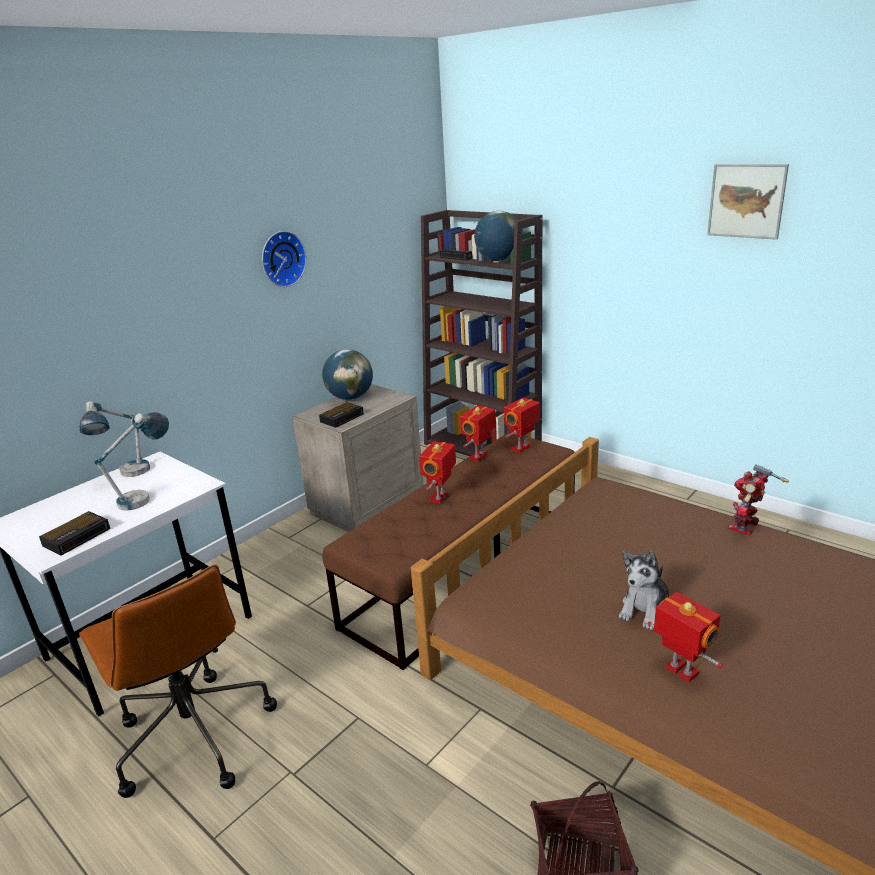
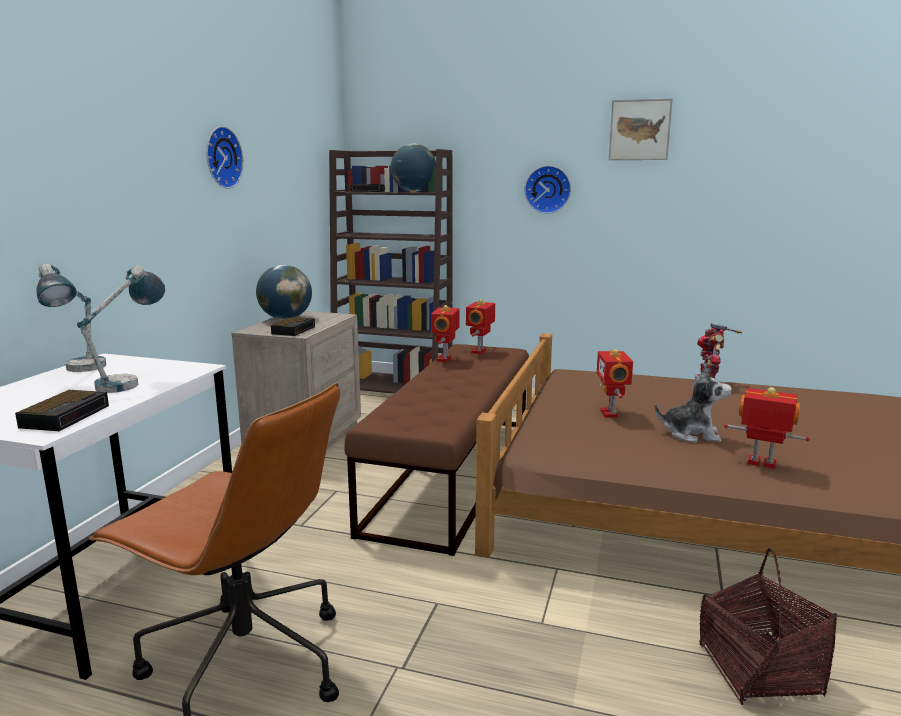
camera: 25 degrees left, 10 degrees down
(440, 498) = (437, 386): toy robot -> toy robot (610, 413)
(640, 262) = (548, 189): none -> wall clock
(645, 609) = (691, 434): plush toy -> plush toy turned 90 degrees counterclockwise

